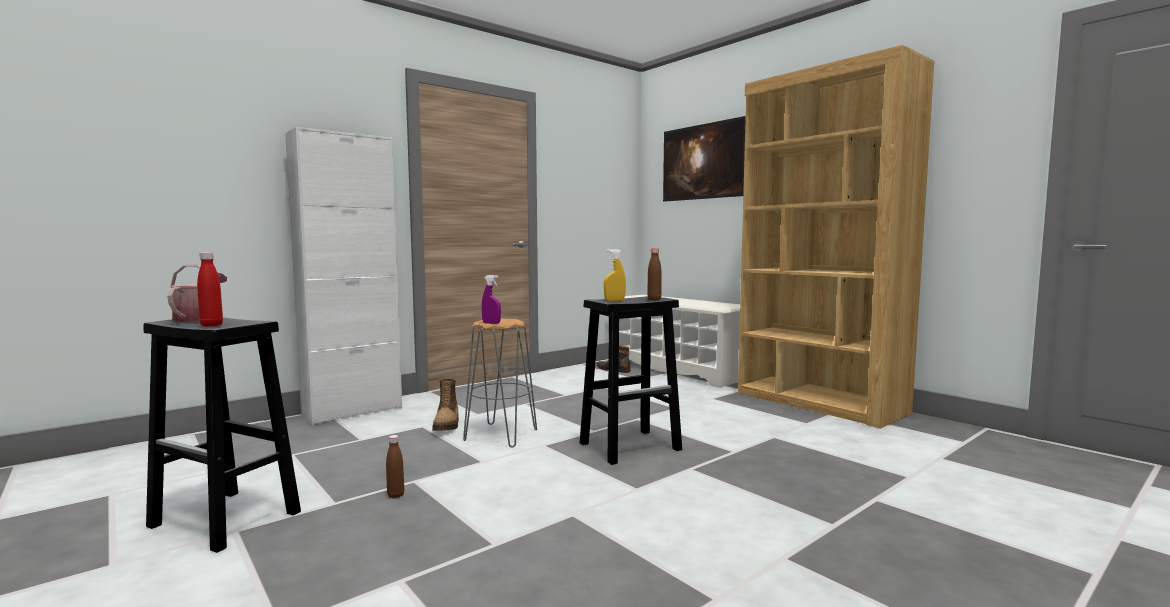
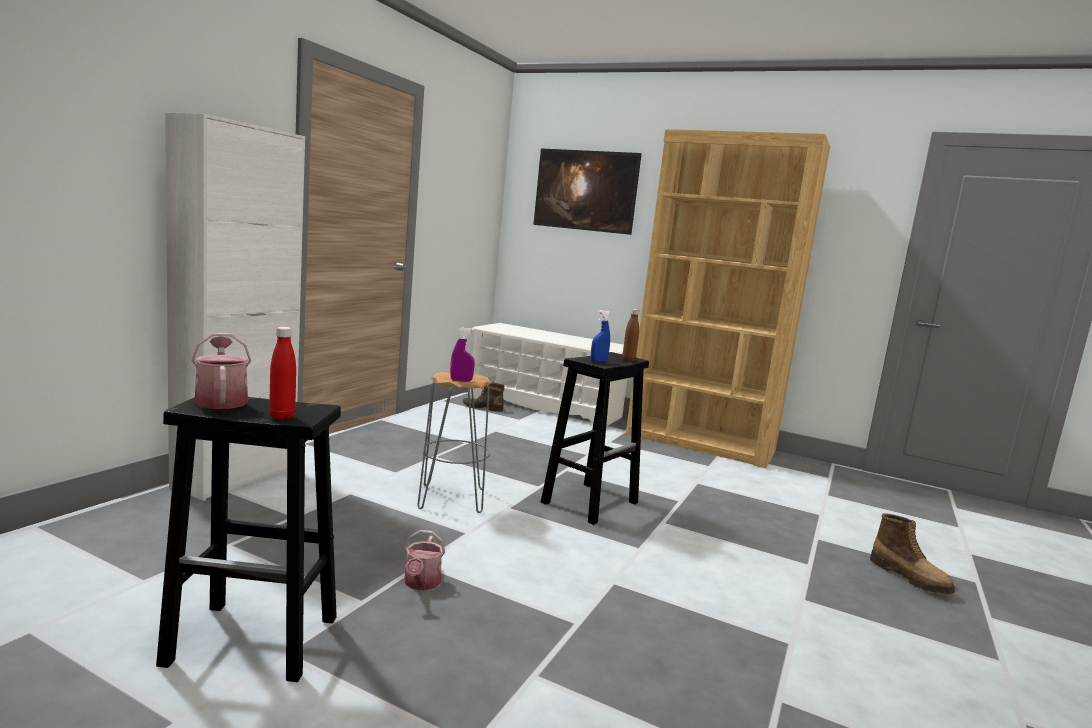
camera: 25 degrees left, 5 degrees up
(395, 495) = (421, 583): brown bottle -> watering can
(447, 425) = (378, 490): boot -> boot (910, 578)
(614, 300) = (598, 361): yellow spray bottle -> blue spray bottle

